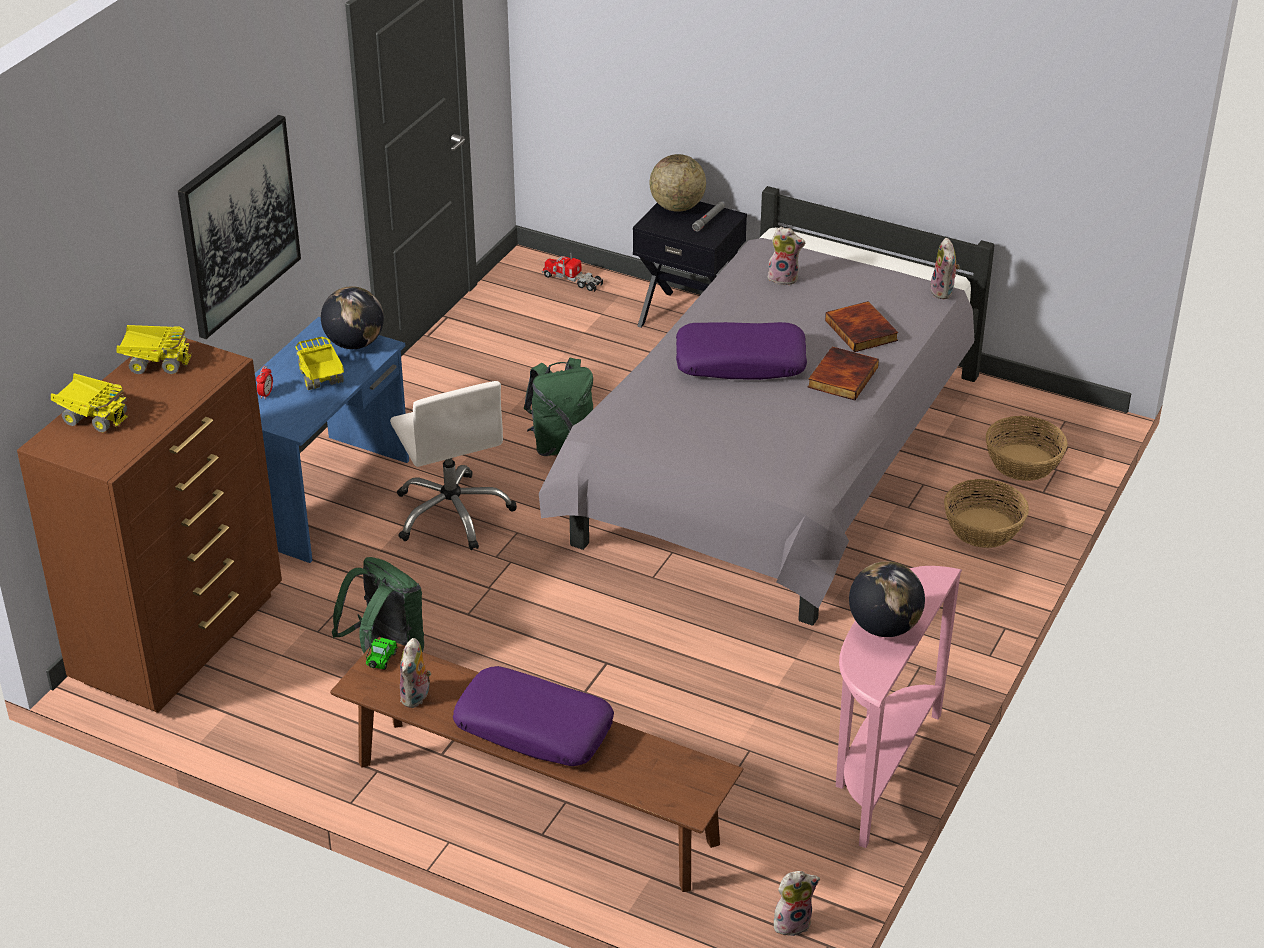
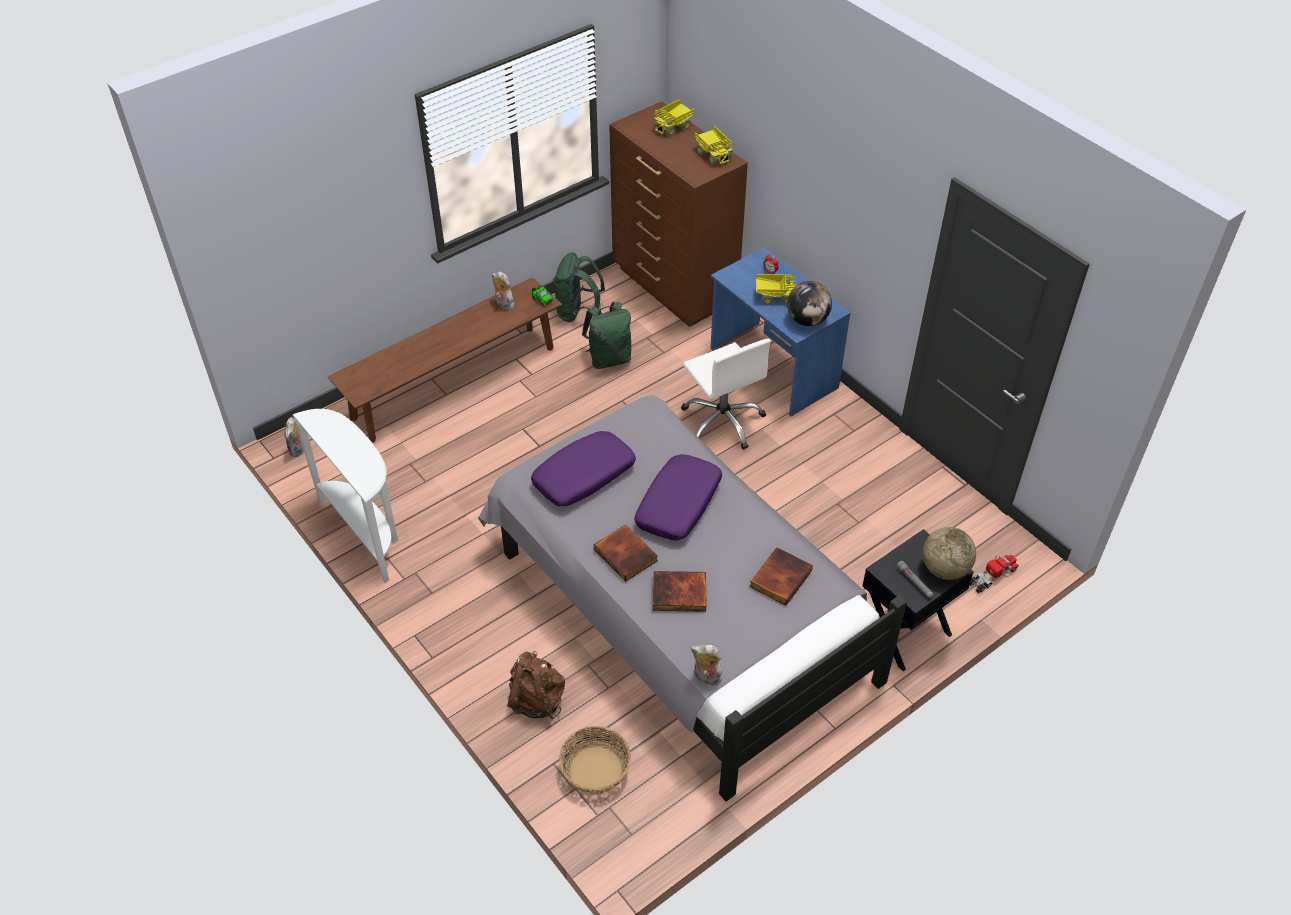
camera: 115 degrees right, 10 degrees up
(155, 363) = (713, 154): toy truck -> toy truck turned 60 degrees counterclockwise
(239, 225) = (822, 188): picture -> none
(453, 513) = (723, 421): white office chair -> white office chair turned 120 degrees counterclockwise
(534, 728) = (447, 339): purple pillow -> purple pillow (584, 477)
(562, 445) = (769, 497): green backpack -> green backpack (577, 312)
(784, 278) = (780, 577): plush toy -> book
(879, 770) = (366, 532): pink console table -> white console table
(884, 627) = (345, 440): globe -> none
(983, 528) = (536, 700): basket -> brown backpack

